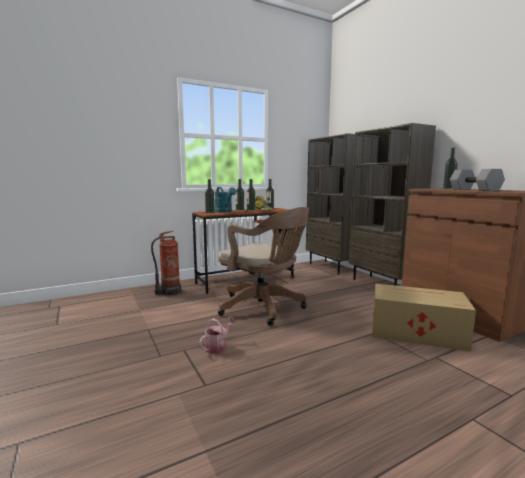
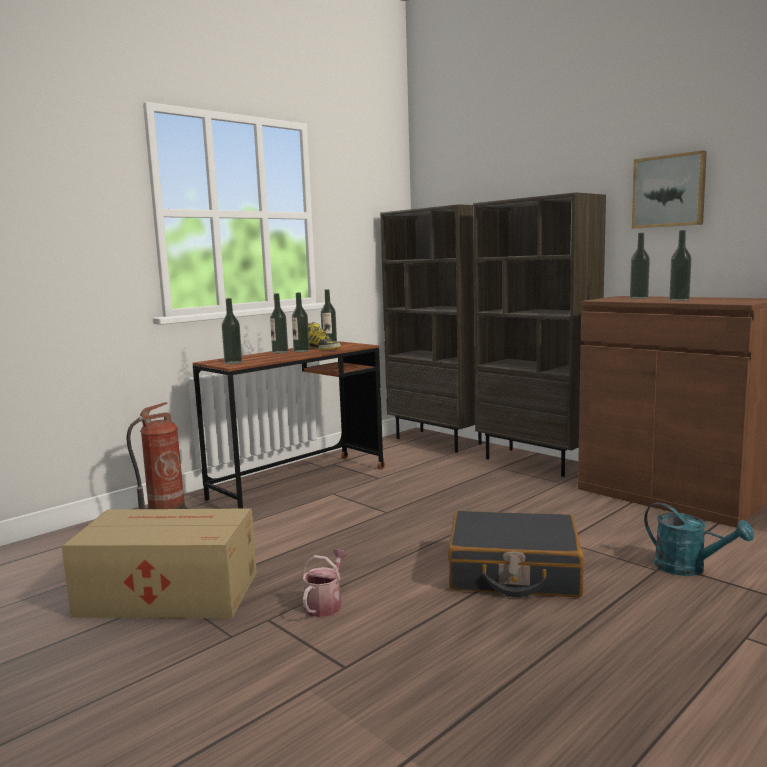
camera: 15 degrees left, 0 degrees up
(225, 211) = (257, 357): turquoise watering can -> turquoise watering can (689, 568)
(264, 308) = (365, 527): brown office chair -> none
(334, 346) = (513, 572): none -> black suitcase
(415, 332) = (620, 531): cardboard box -> cardboard box (167, 593)
(473, 190) = (679, 300): grey dumbbell -> bottle
(476, 121) = (669, 191): none -> picture

